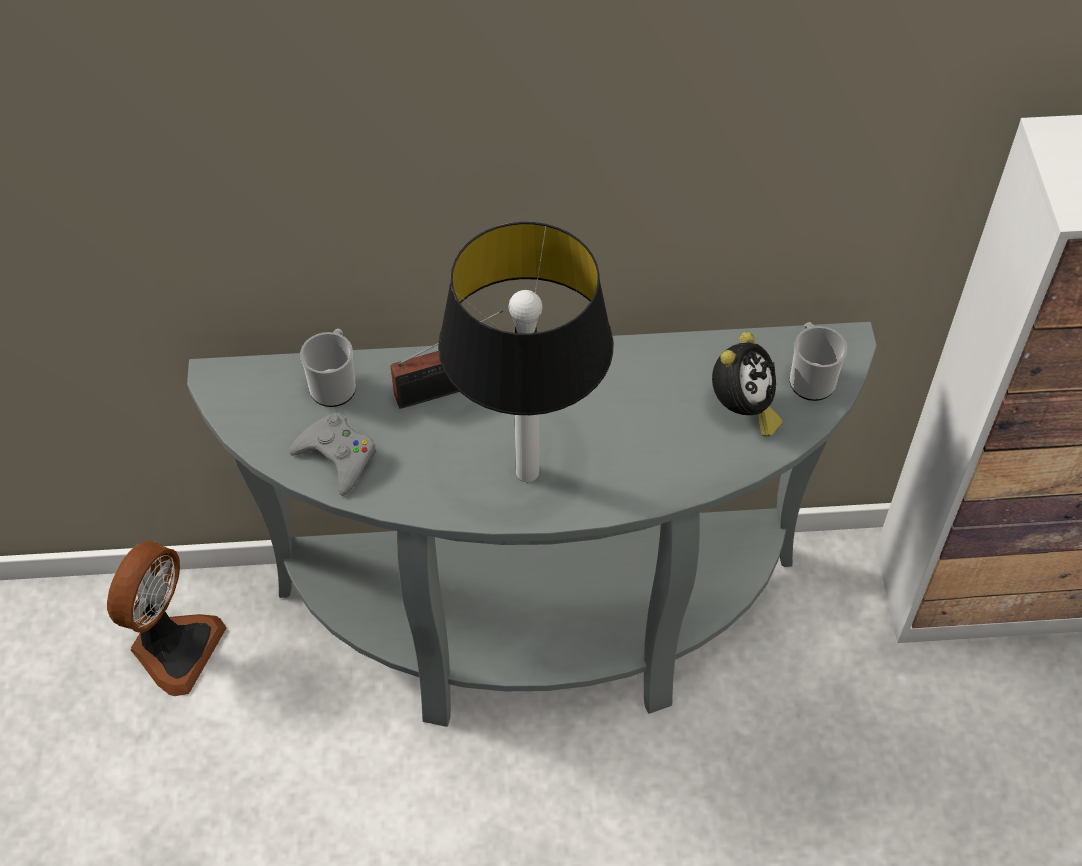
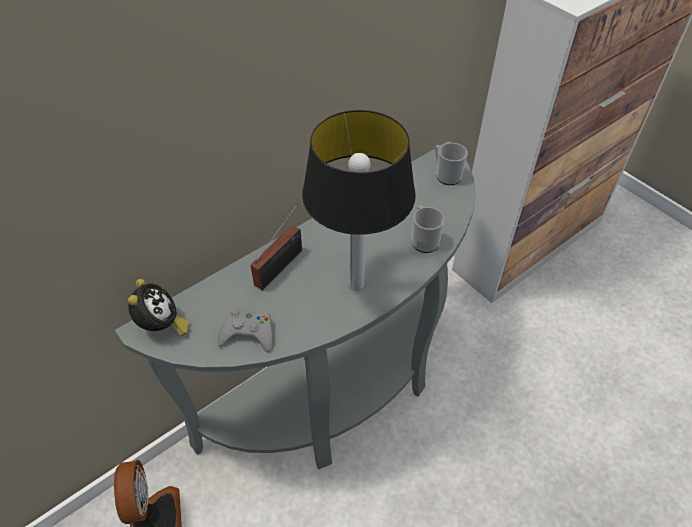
camera: 35 degrees left, 5 degrees down
(334, 384) = (215, 297): mug -> mug (423, 240)
(742, 410) = (430, 203): alarm clock -> alarm clock (162, 326)

